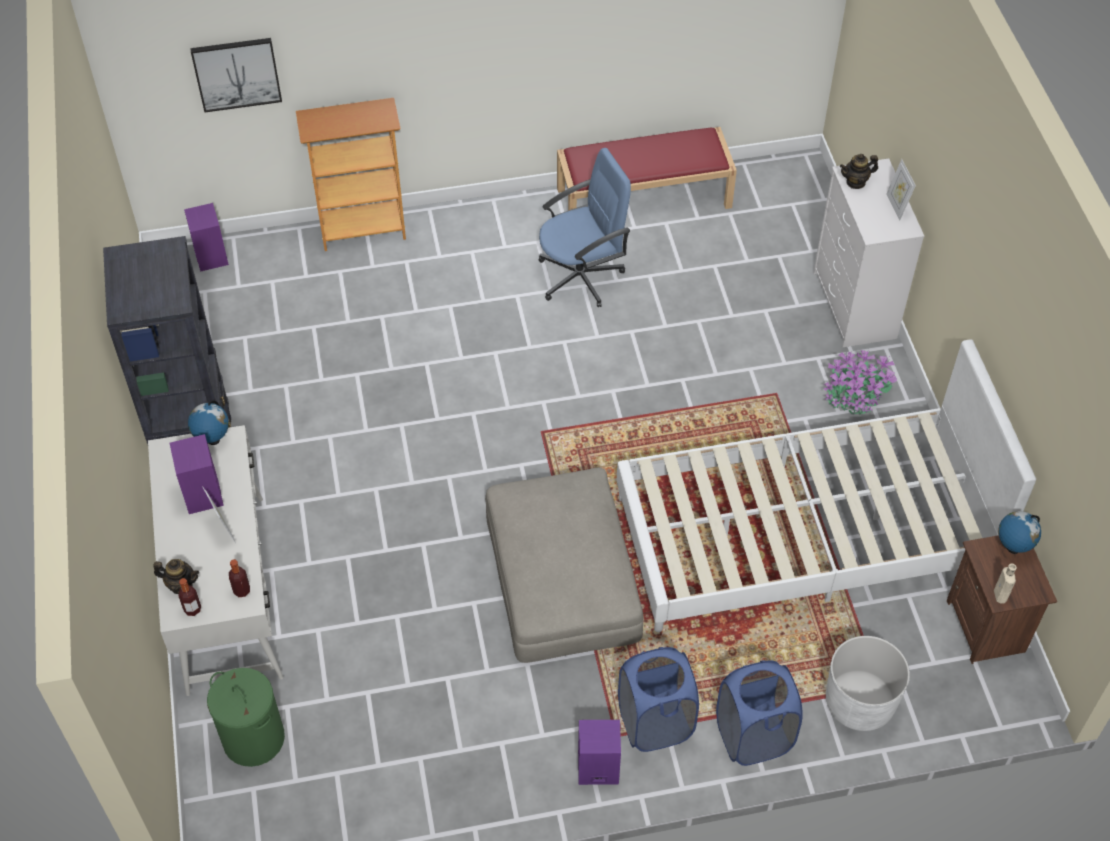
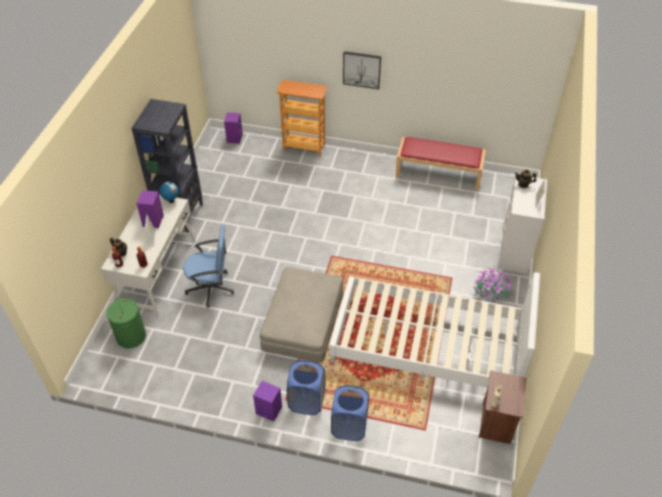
camera: 25 degrees right, 5 degrees down
(236, 73) = (258, 53): picture -> picture (361, 69)
(581, 276) = (389, 196): blue office chair -> blue office chair (211, 288)
(859, 702) = (410, 433): white planter -> none
(1012, 548) = (514, 383): globe -> none

